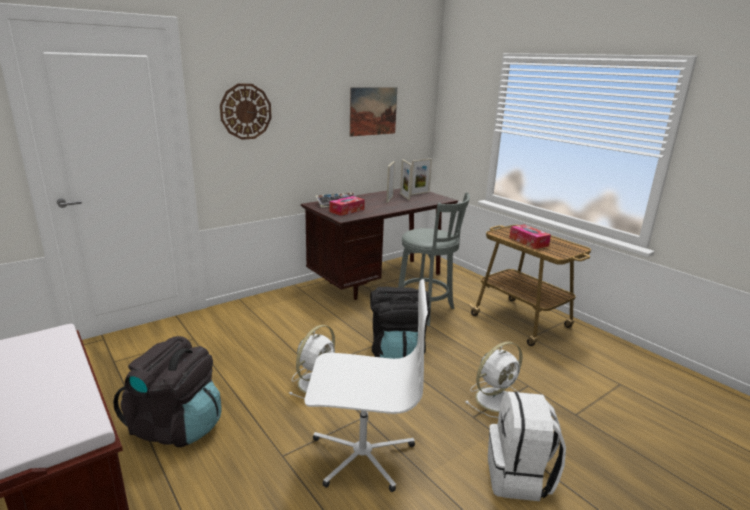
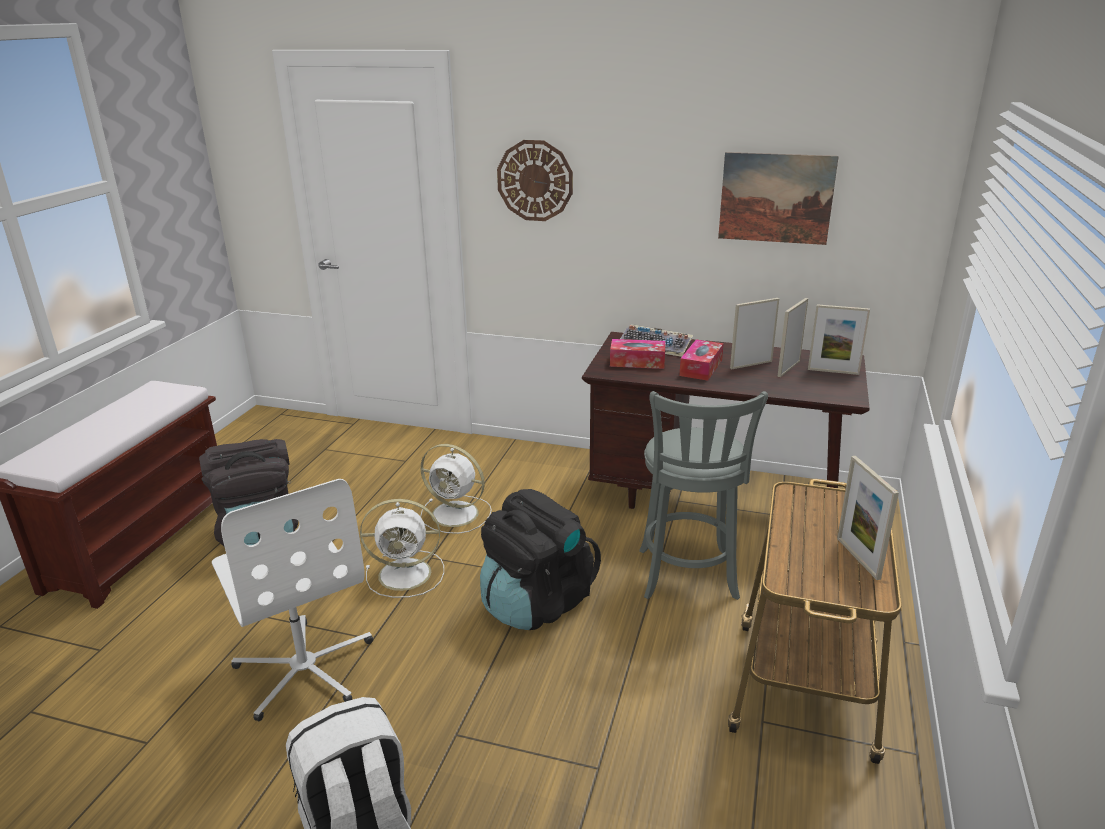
camera: 55 degrees right, 5 degrees up
(496, 399) = (523, 743): white fan -> white fan (457, 514)
(528, 242) = (802, 533): tissue box -> tissue box (701, 368)
(552, 242) = (858, 558): none -> picture frame

